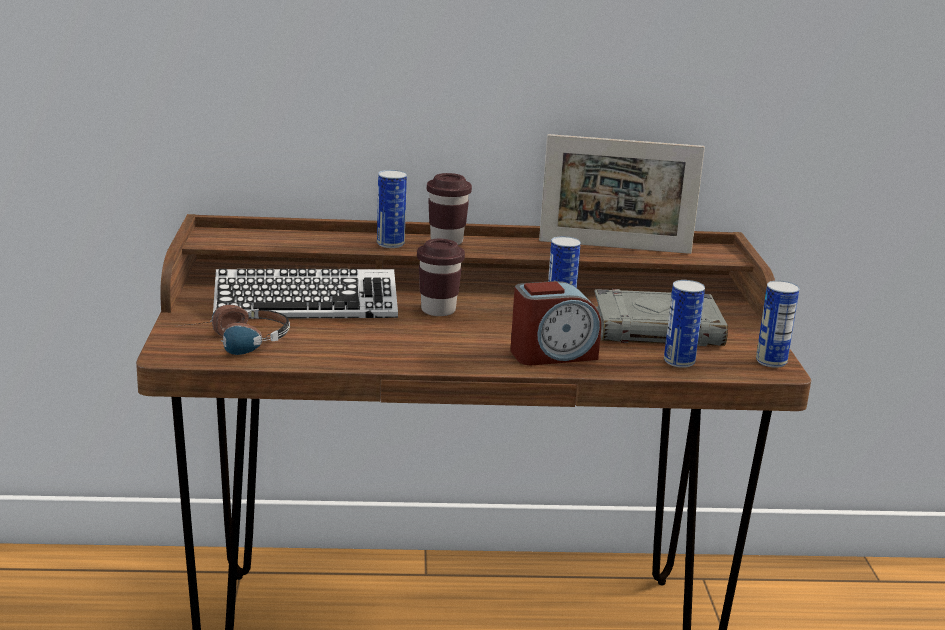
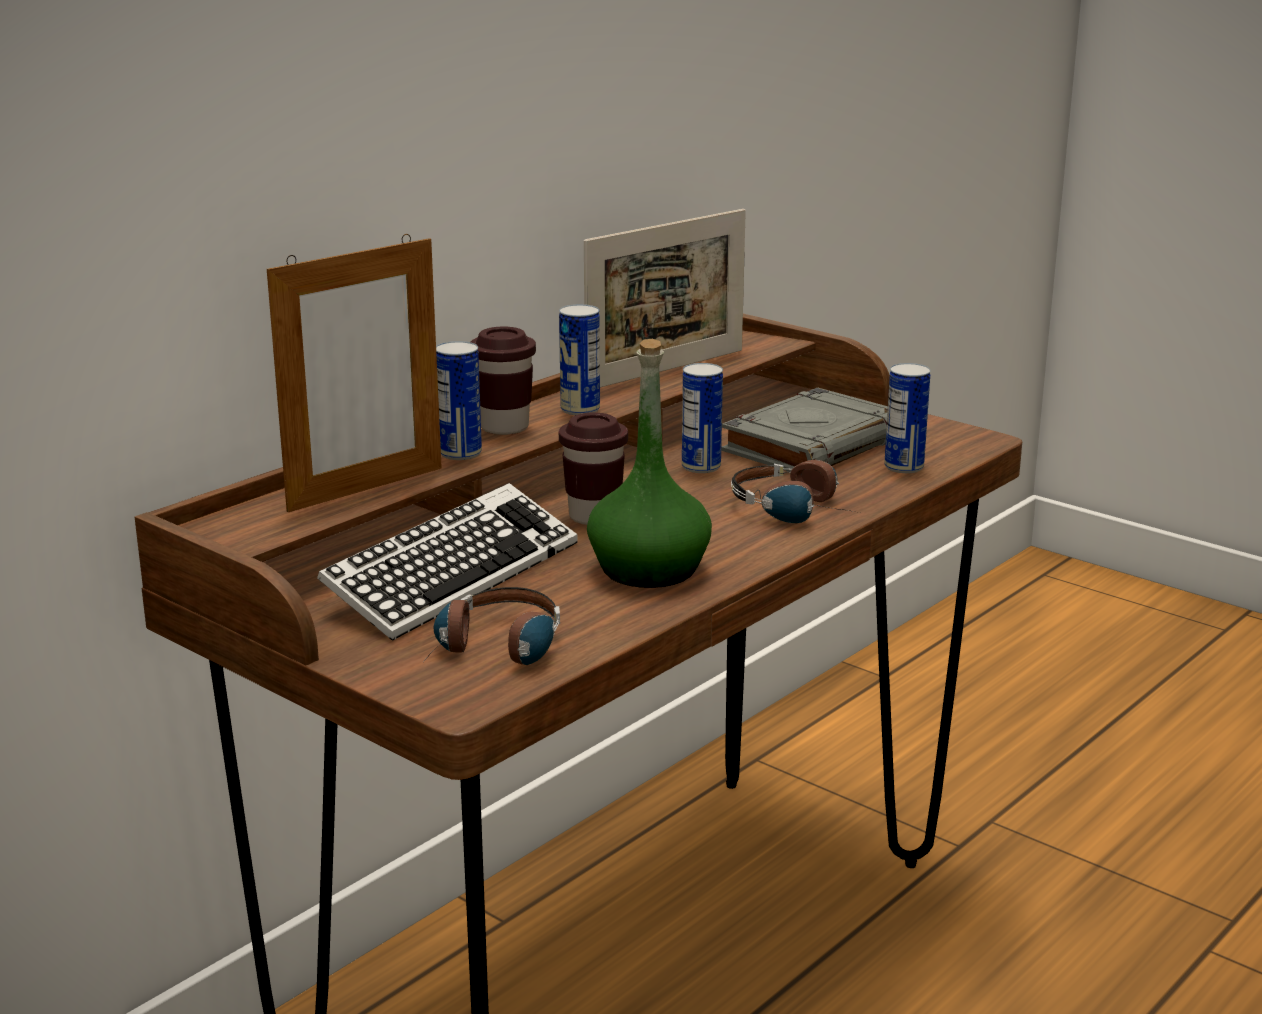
camera: 45 degrees left, 0 degrees up
(308, 242) = (366, 489): none -> picture frame
(395, 344) = (649, 569): none -> green bottle
(552, 354) = (801, 509): alarm clock -> headphones
(771, 361) = (960, 434): can -> can (580, 409)

